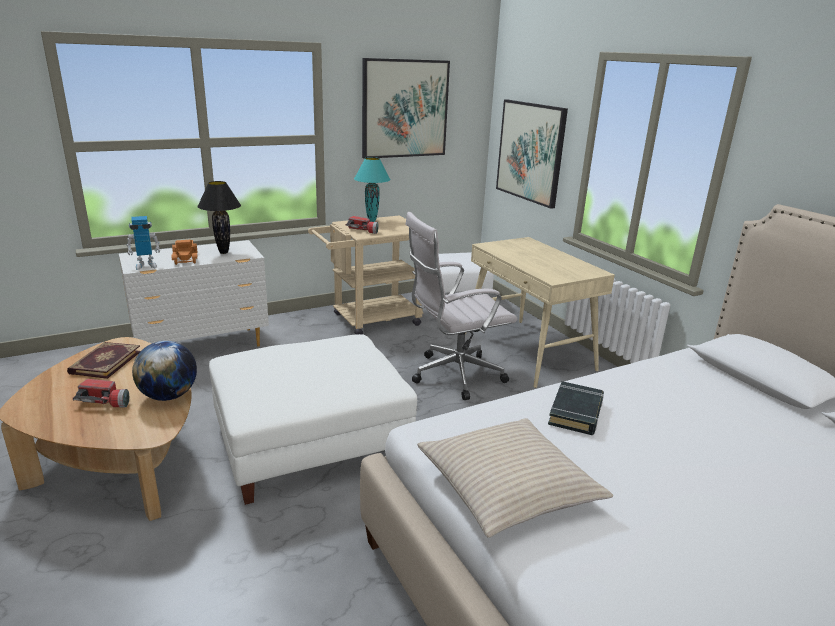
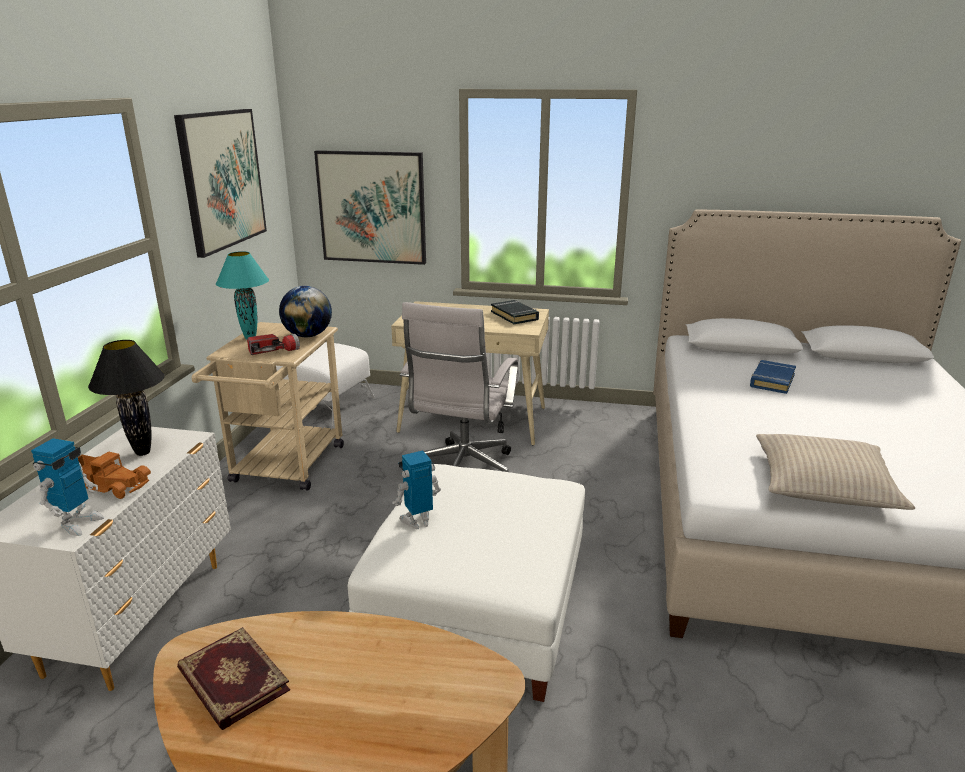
camera: 50 degrees left, 0 degrees up
(105, 402) = (361, 707): flashlight -> none
(169, 396) = (409, 643): globe -> globe (308, 336)
(282, 352) = (417, 522): none -> toy robot
(576, 412) = (738, 419): black book -> black book (514, 316)
(706, 413) = (772, 381): none -> blue book

